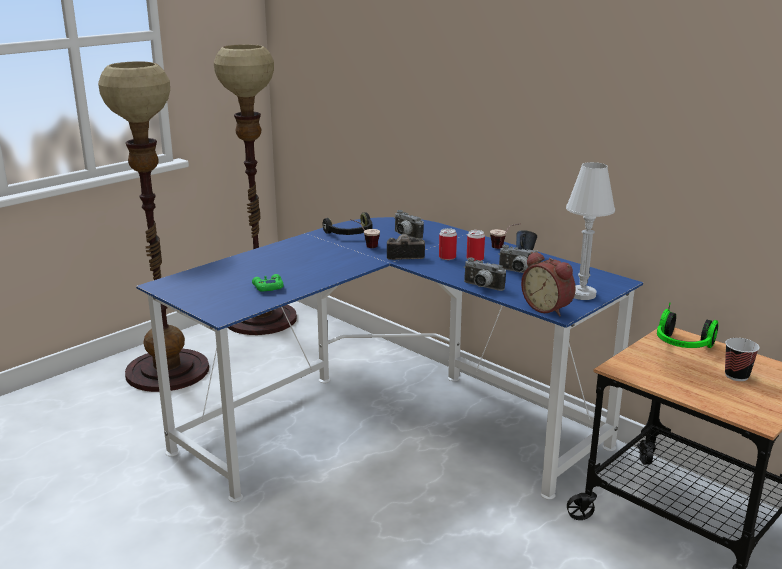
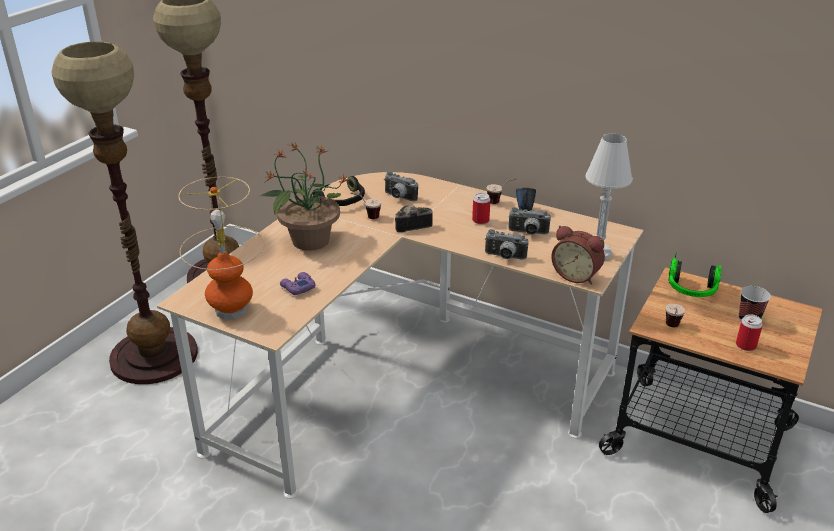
camera: 15 degrees left, 10 degrees up
(197, 296) = (230, 310): none -> table lamp
(268, 287) = (297, 287): green game controller -> purple game controller
(300, 257) = (309, 240): none -> potted plant
(390, 423) = (404, 380): blue desk -> beige desk
(447, 257) = (453, 222): can -> can (745, 345)
(643, 372) = (672, 328): none -> cup

